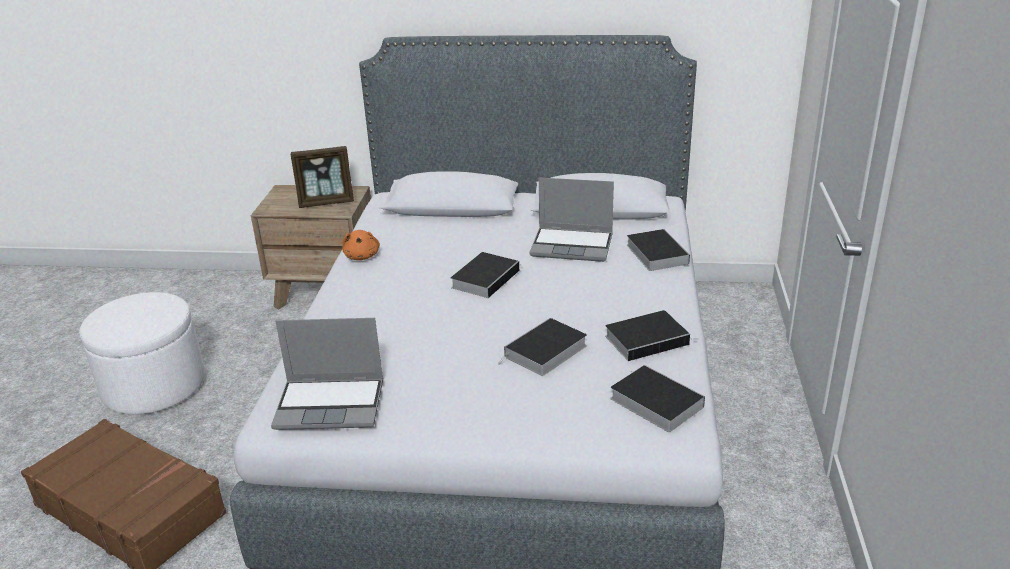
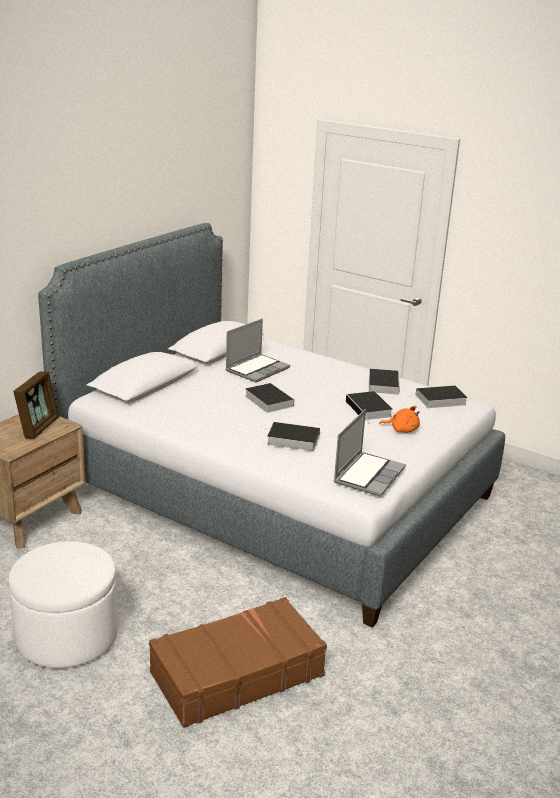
camera: 65 degrees left, 5 degrees down
(362, 256) = (181, 428): orange plush toy -> orange plush toy (402, 430)
(655, 253) = (295, 354): book -> book (291, 439)

